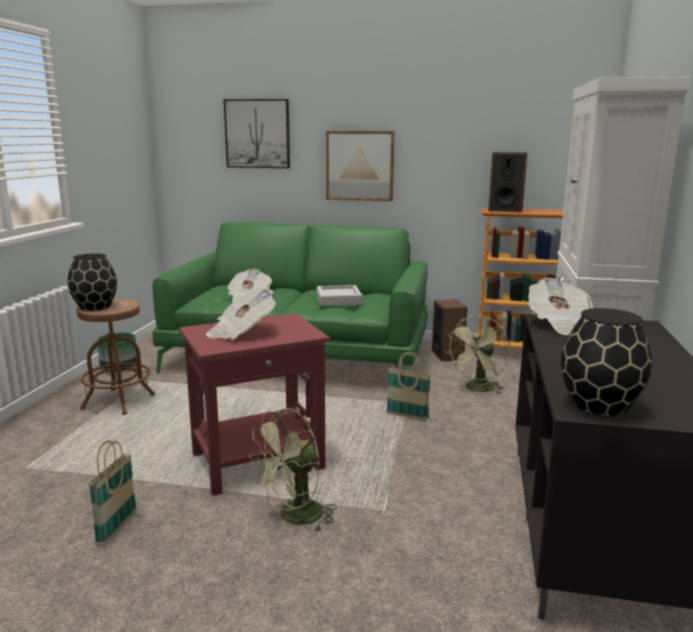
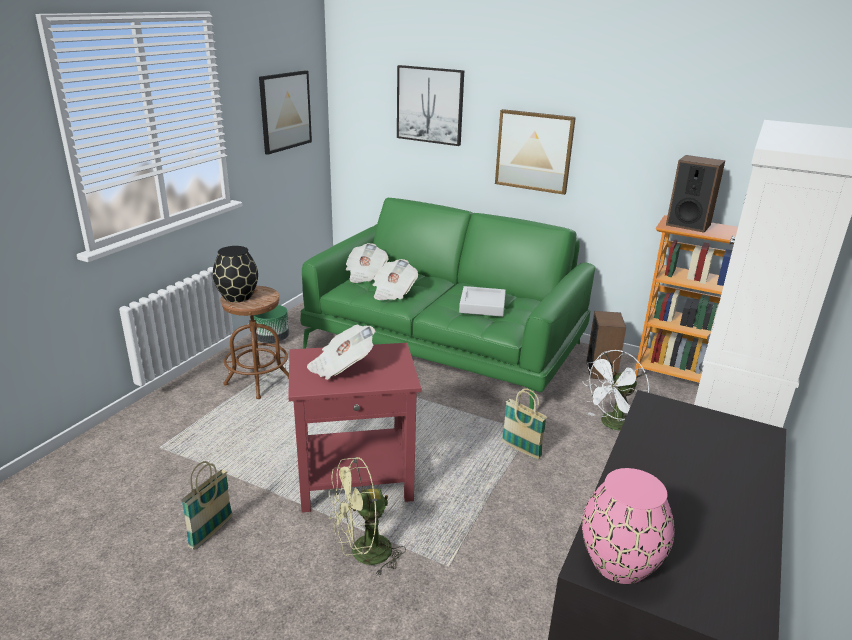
camera: 15 degrees right, 10 degrees up
(117, 141) = (285, 111): none -> picture
(477, 389) = (612, 425): green fan -> white fan
(559, 324) = (663, 416): newspaper -> newspaper (365, 275)
(600, 405) = (619, 564): black vase -> pink vase

